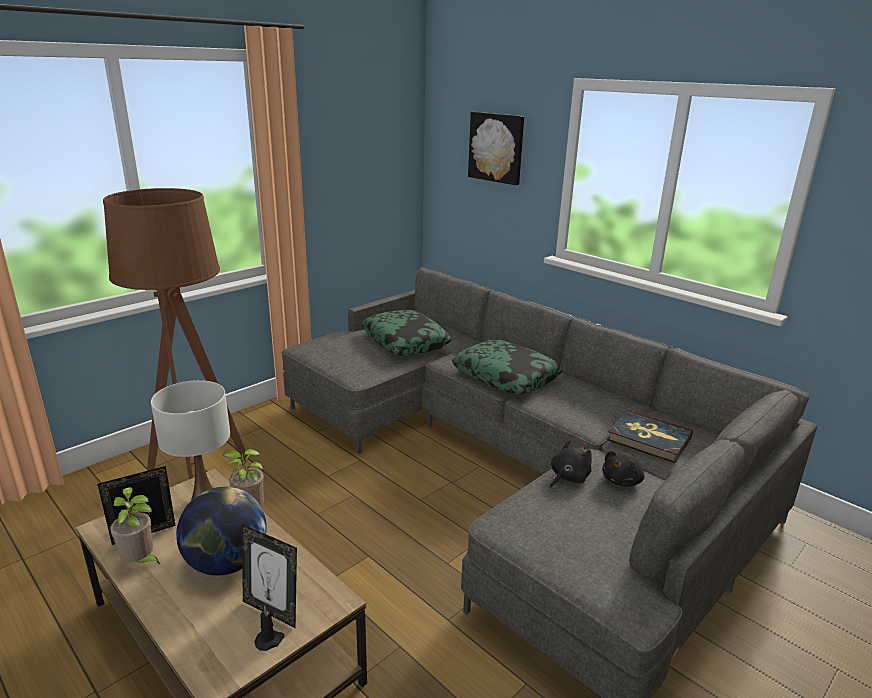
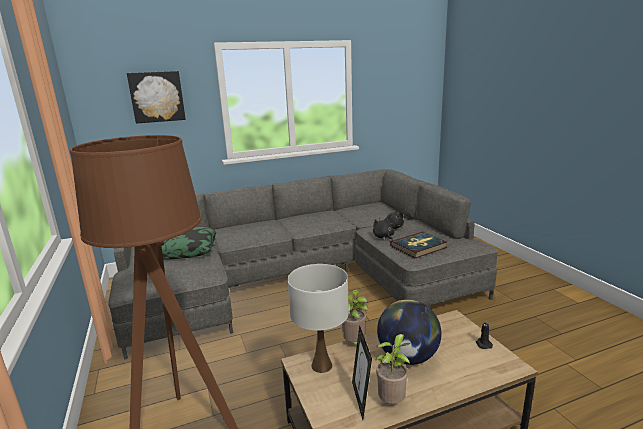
camera: 65 degrees left, 5 degrees down
(272, 610) = (458, 341): picture frame -> none
(506, 376) = (269, 231): pillow -> none
(649, 439) = (363, 215): book -> book (418, 247)

